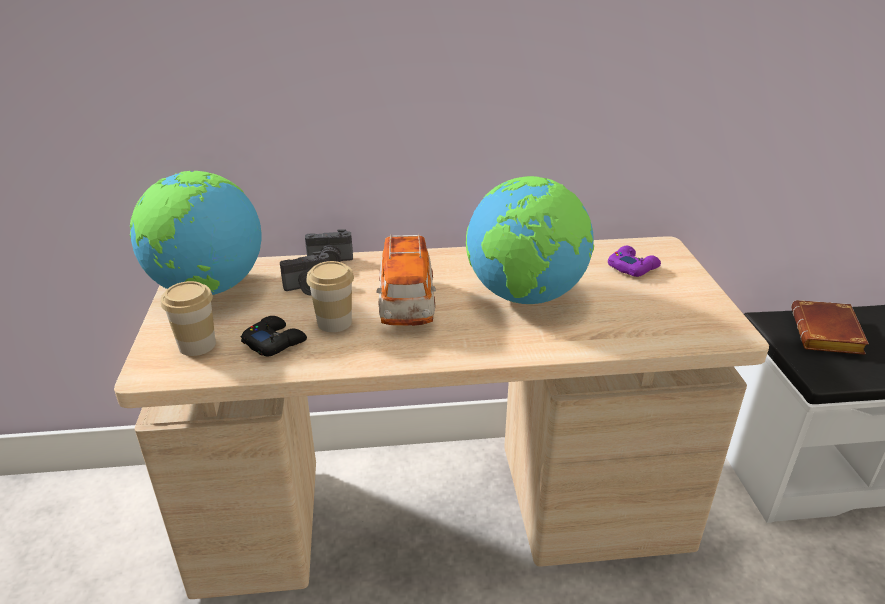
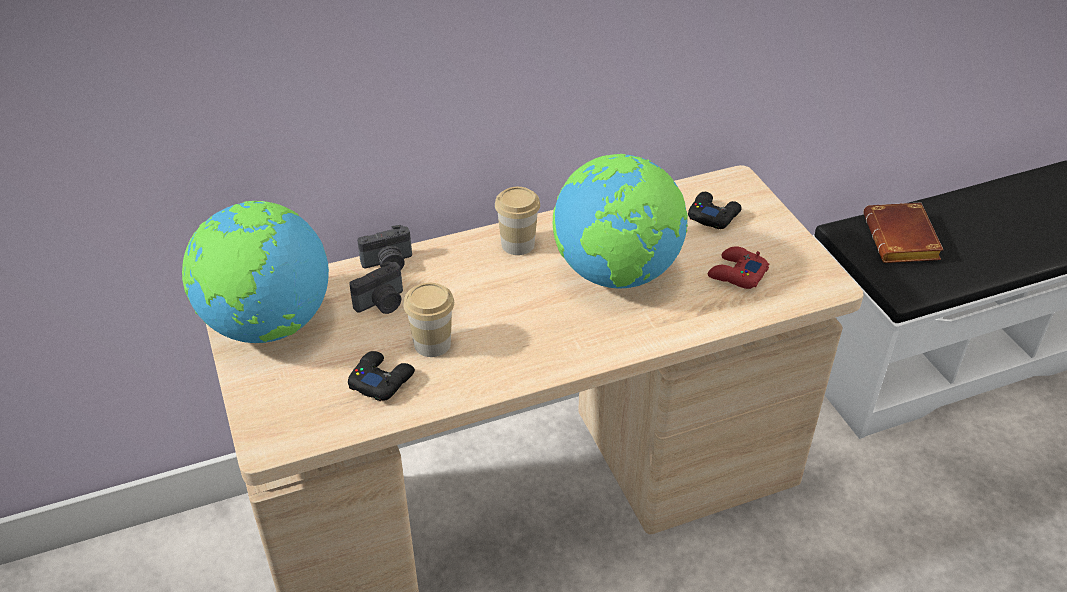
camera: 15 degrees left, 10 degrees up
(197, 345) = (299, 400): cup -> cup (518, 244)
(406, 305) = (498, 307): toy car -> none
(632, 267) = (713, 215): purple game controller -> black game controller
(640, 312) = (736, 274): none -> red game controller

